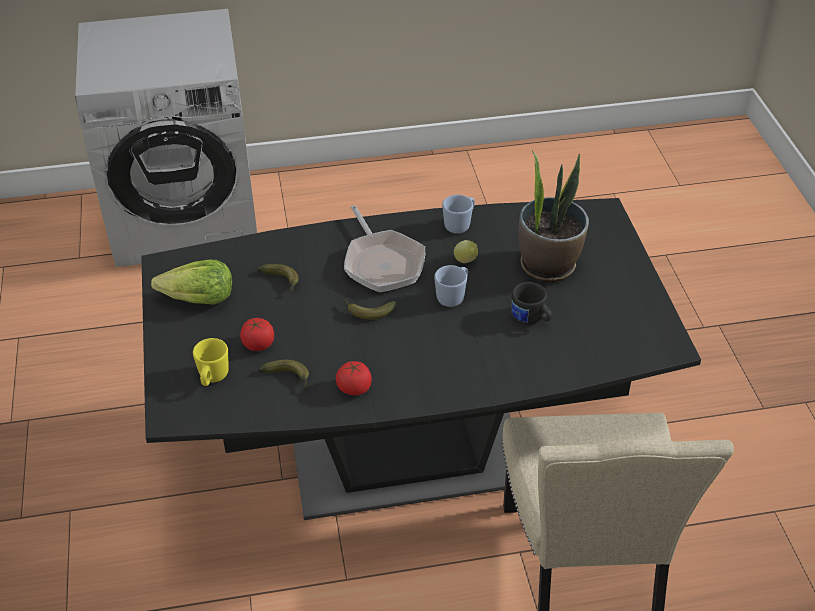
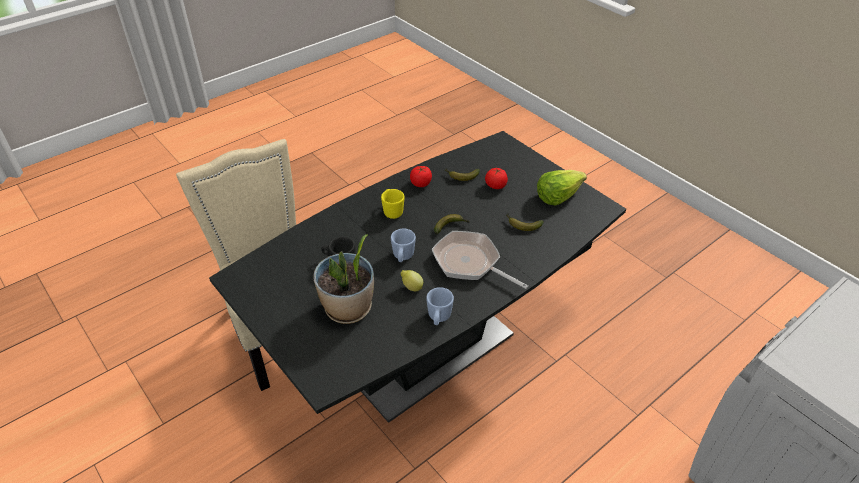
camera: 150 degrees right, 0 degrees up
(212, 378) = (501, 162): yellow mug -> yellow mug (392, 211)

